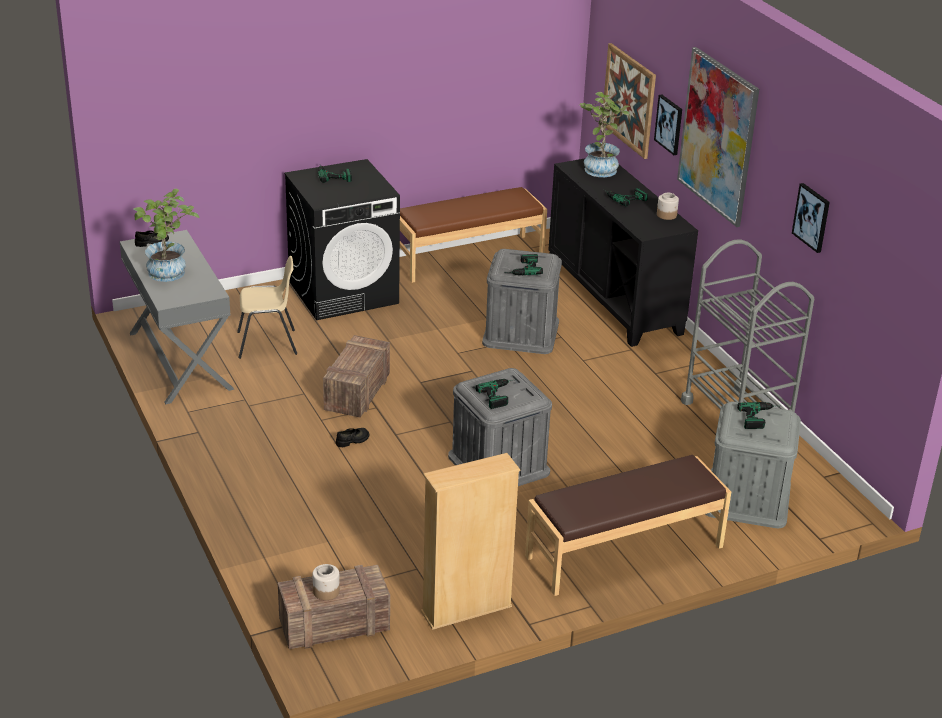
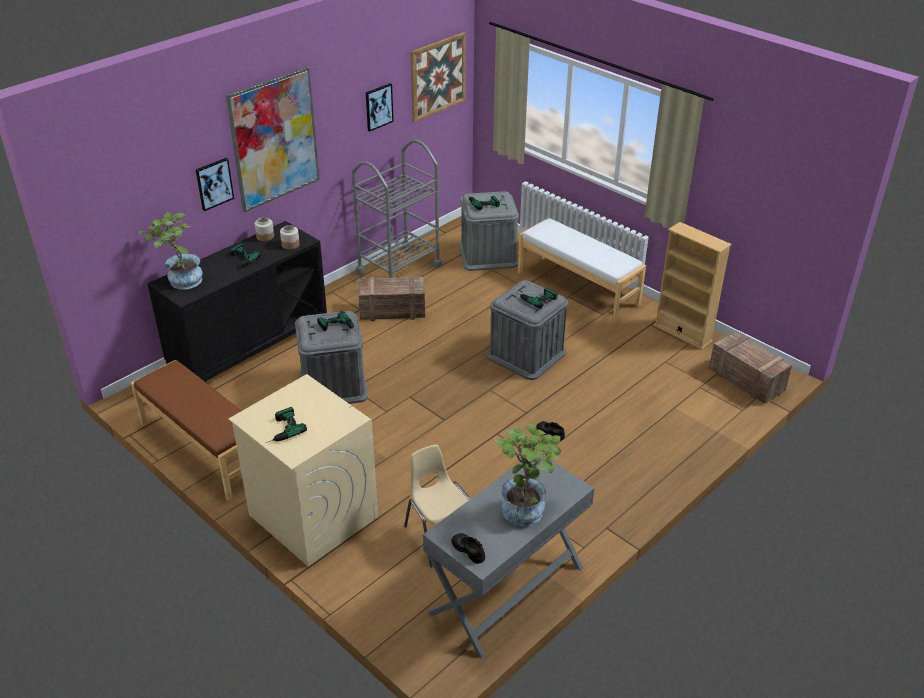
camera: 110 degrees left, 5 degrees up
(326, 591) = (758, 355): jar -> jar (290, 244)
(344, 292) = (312, 515): black washing machine -> beige washing machine
(357, 393) = (483, 450): crate -> crate (393, 310)
(625, 552) = (578, 288): brown bench -> white bench
(629, 100) = (150, 215): picture -> picture (438, 76)

